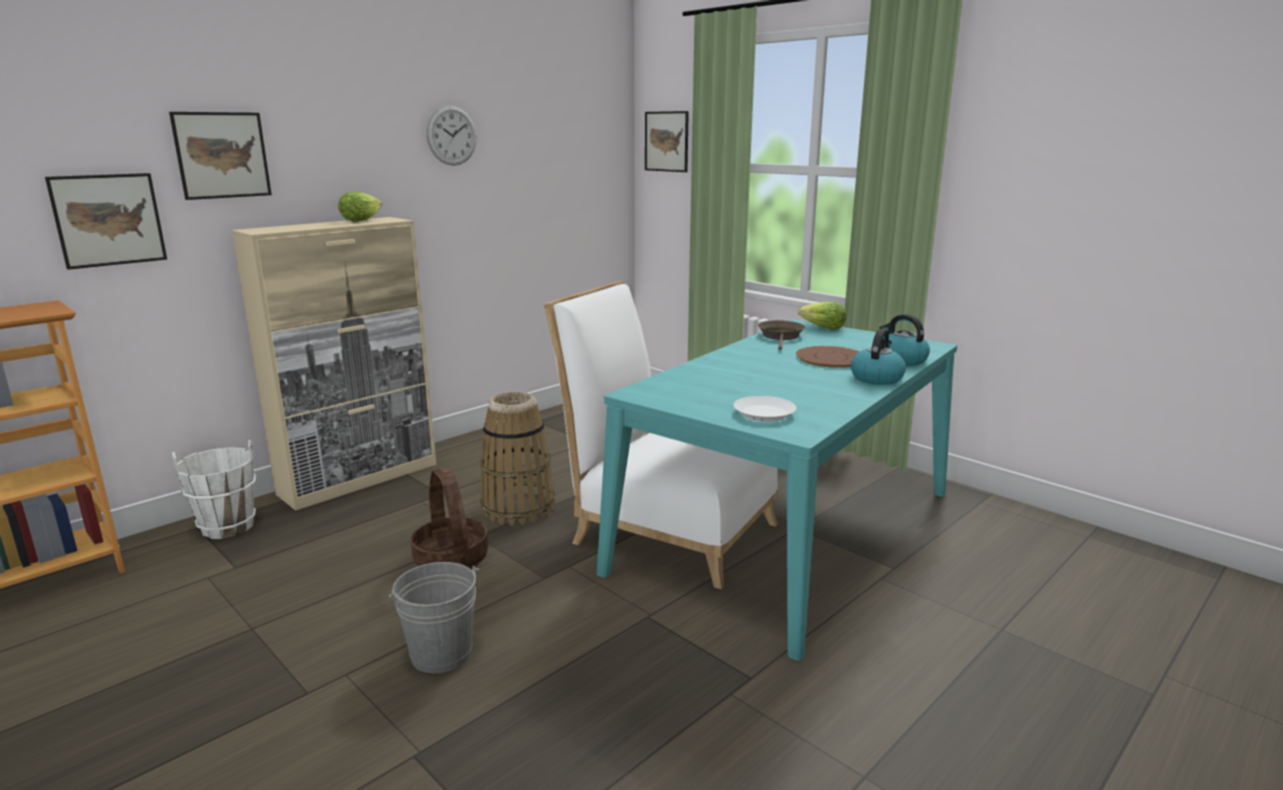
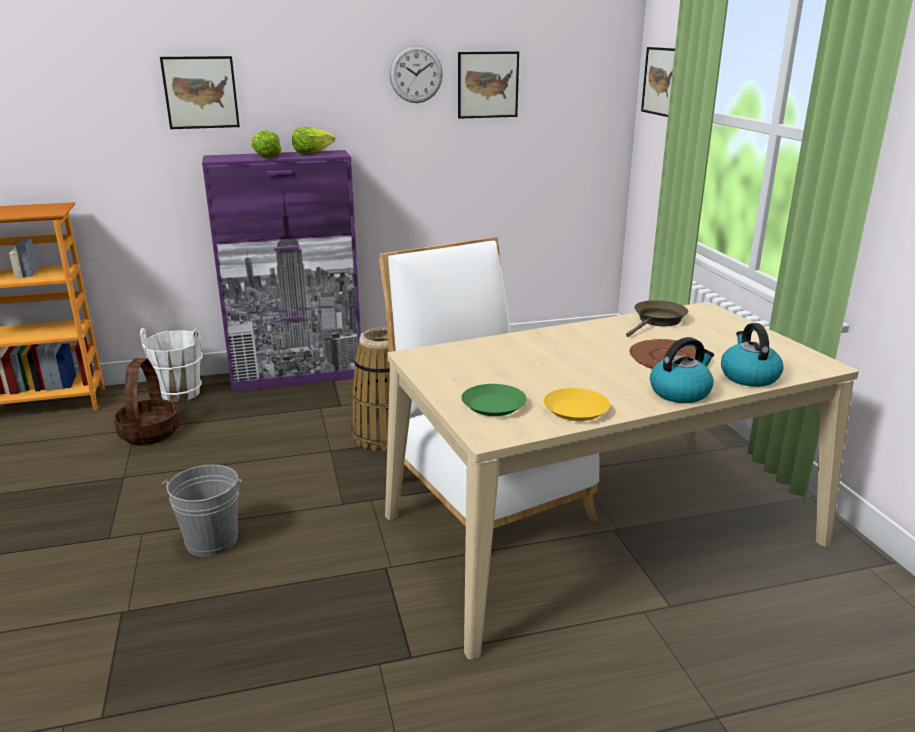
camera: 30 degrees right, 5 degrees up
(108, 220) = (113, 143): picture -> picture (488, 85)
(360, 479) = (298, 376): beige cabinet -> purple cabinet
(450, 559) = (292, 465): basket -> basket (149, 432)
(764, 413) = (494, 405): white plate -> green plate
(788, 530) = (601, 529): turquoise dining table -> beige dining table
(822, 328) = (723, 318): lettuce -> lettuce (265, 156)
(829, 404) = (575, 410): none -> yellow plate

